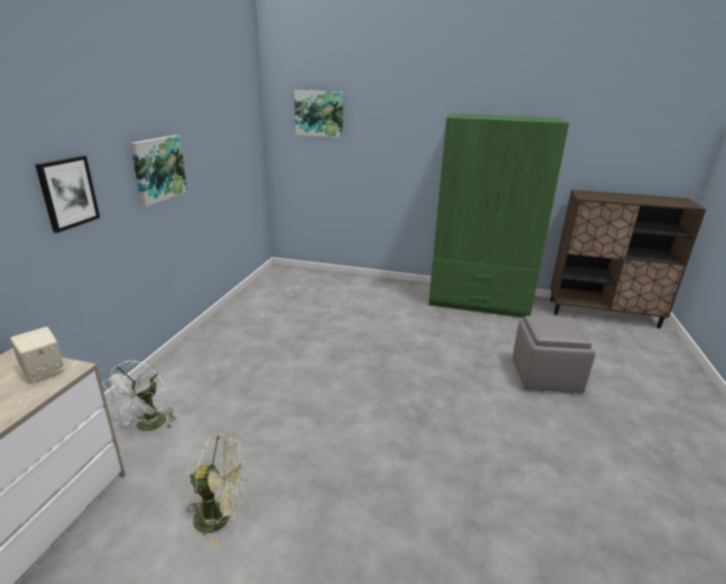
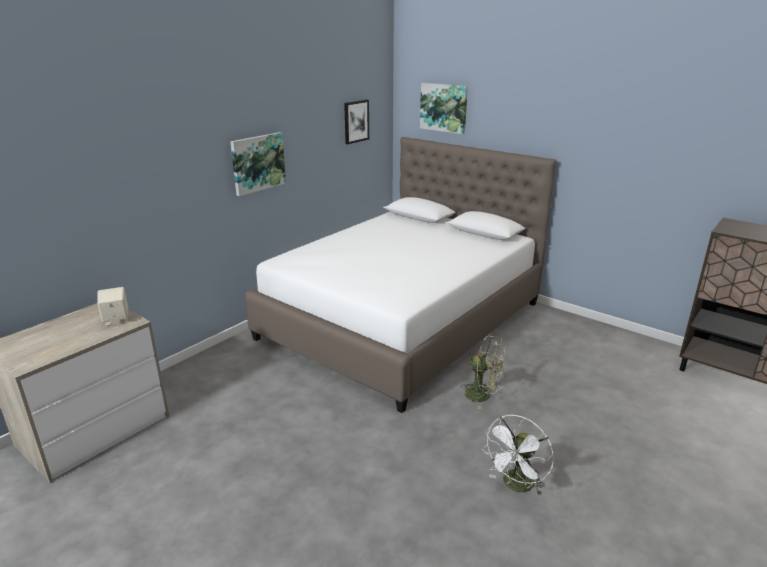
camera: 25 degrees right, 0 degrees up
(68, 193) = (168, 183): picture -> picture (356, 121)
(148, 426) = (204, 384): white fan -> white fan (516, 486)
(221, 517) = (215, 468): green fan -> green fan (483, 396)
(320, 317) = (403, 320): none -> white bed
(479, 301) = (592, 336): green wardrobe -> none
(546, 376) = (606, 435): grey ottoman -> none

